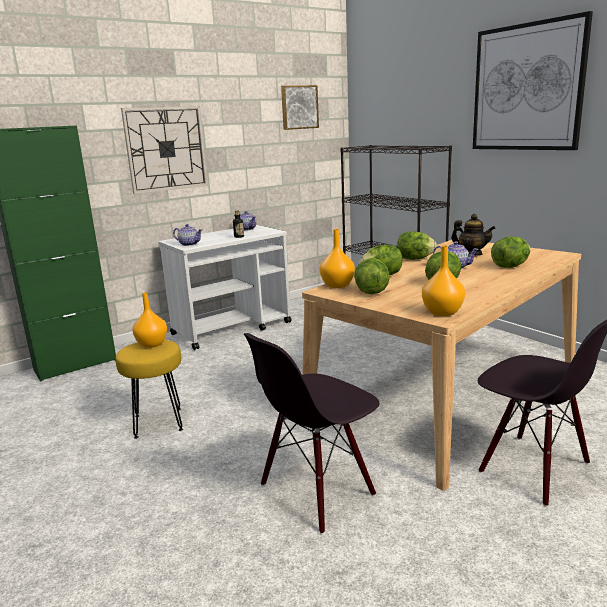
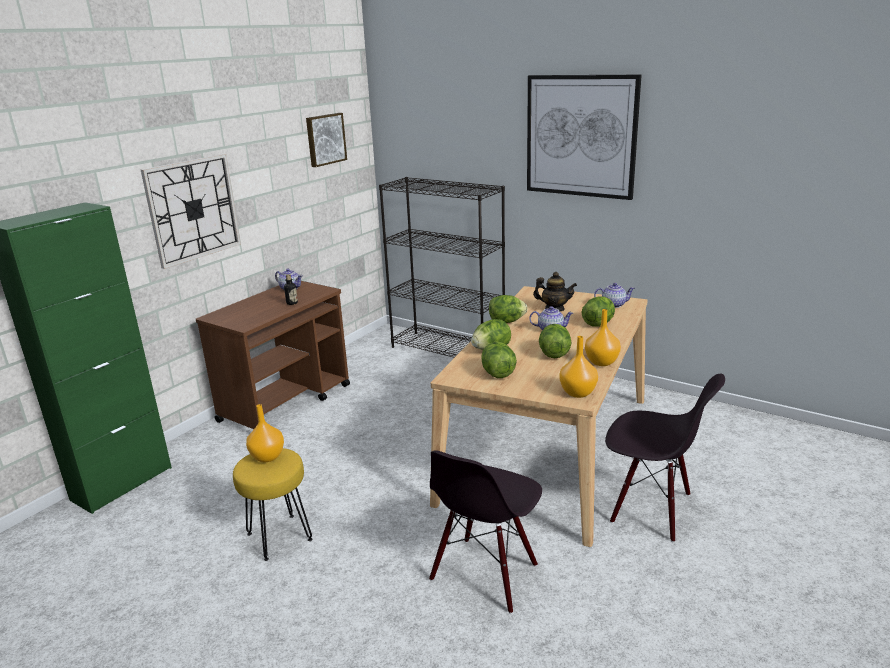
camera: 20 degrees left, 5 degrees up
(189, 244) = (241, 321): teapot -> teapot (613, 305)
(232, 328) = (286, 402): white cart -> brown cart
(337, 285) = (459, 369): orange vase -> orange vase (602, 362)

